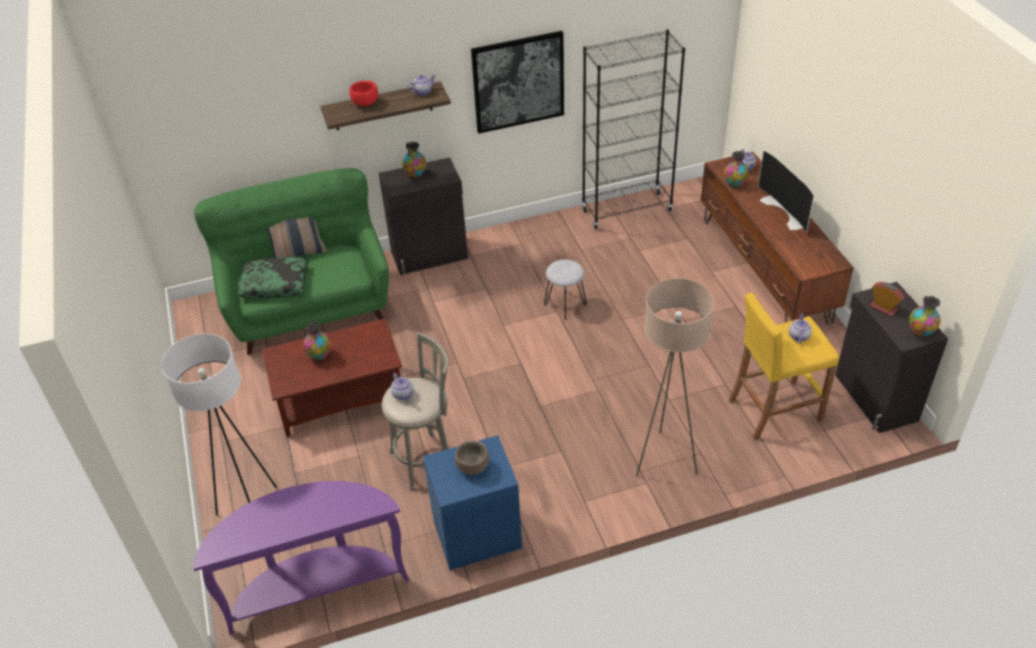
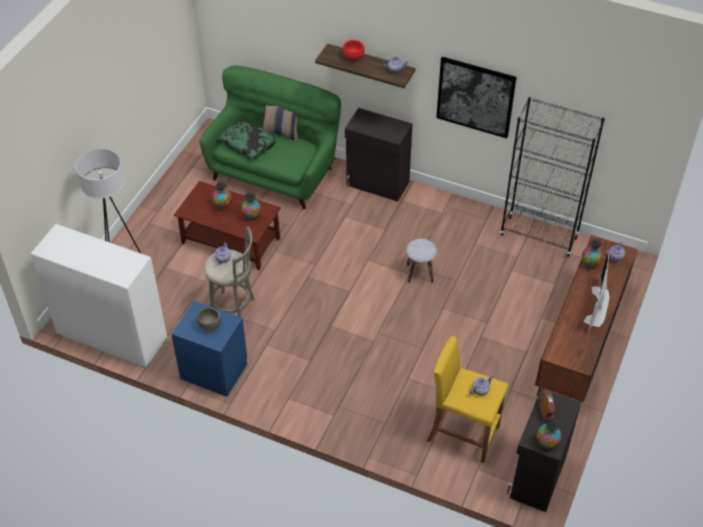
camera: 40 degrees right, 5 degrees up
(316, 587) = (112, 336): purple console table -> white dresser
(415, 175) = (377, 123): vase -> vase (251, 216)
(664, 460) = (360, 410): beige floor lamp -> none

